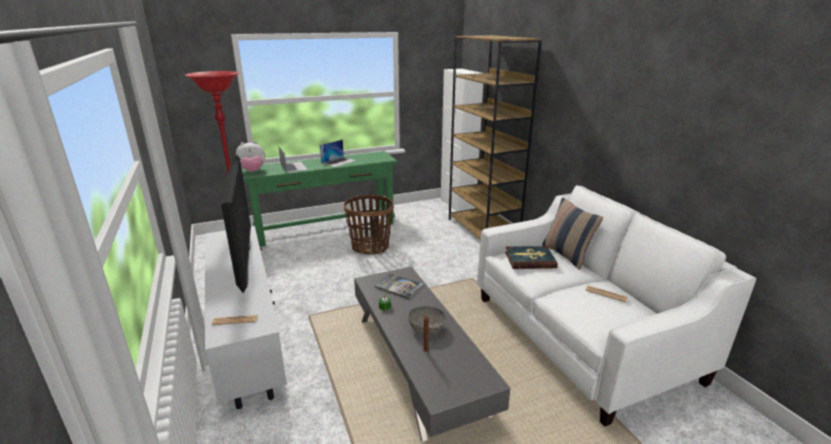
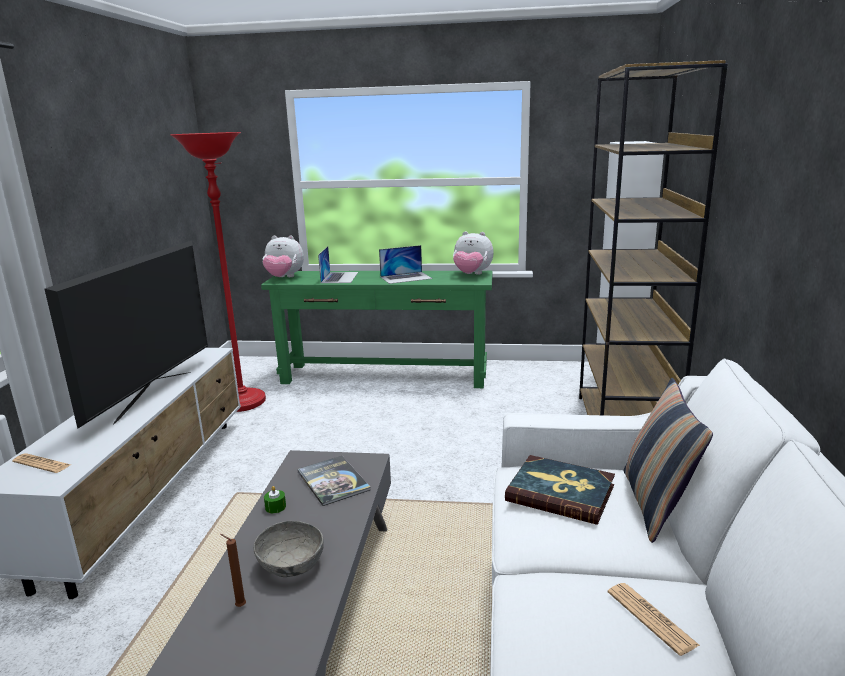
camera: 30 degrees right, 5 degrees down
(370, 247) = (416, 415): basket -> none
(377, 155) = (472, 274): none -> plush toy

